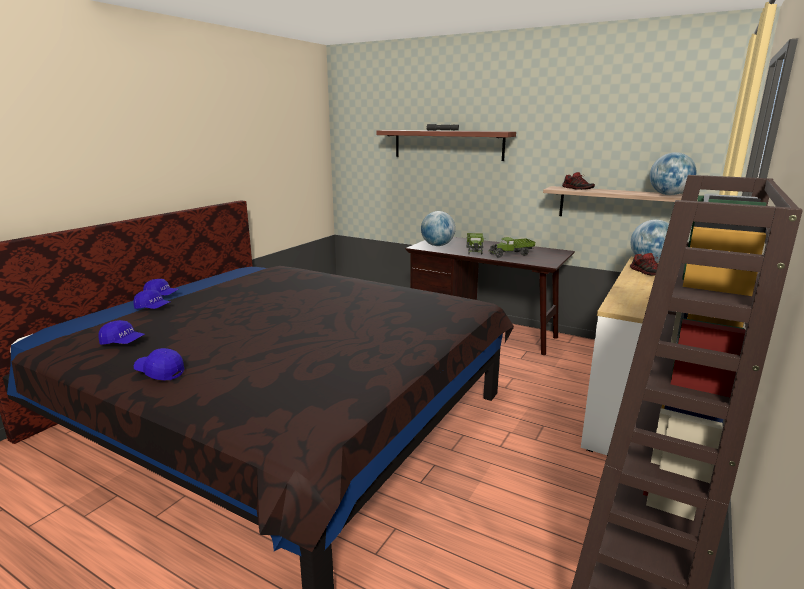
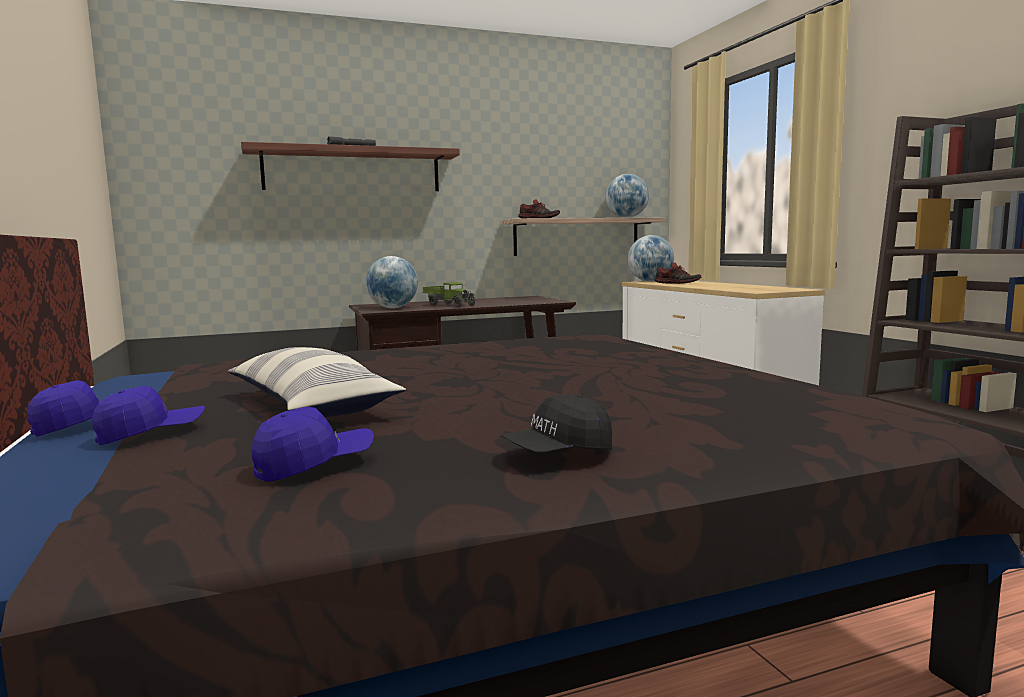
camera: 50 degrees left, 10 degrees down
(160, 372) = (558, 452): blue cap -> black cap
(206, 312) = (309, 406): none -> pillow
(511, 254) = (498, 302): toy truck -> none

